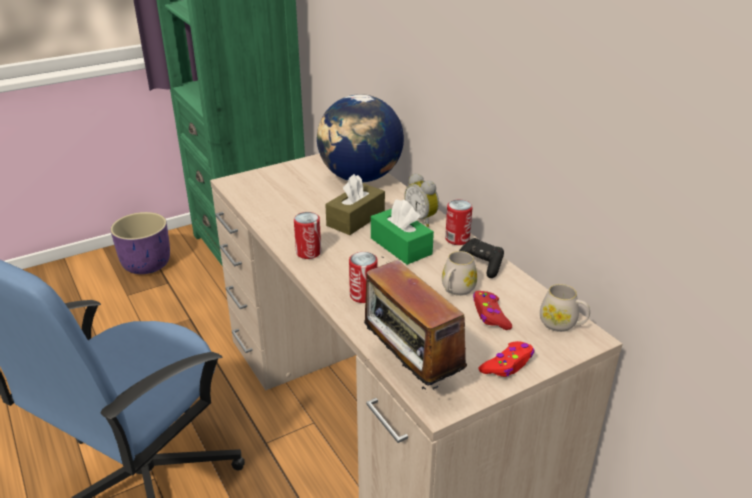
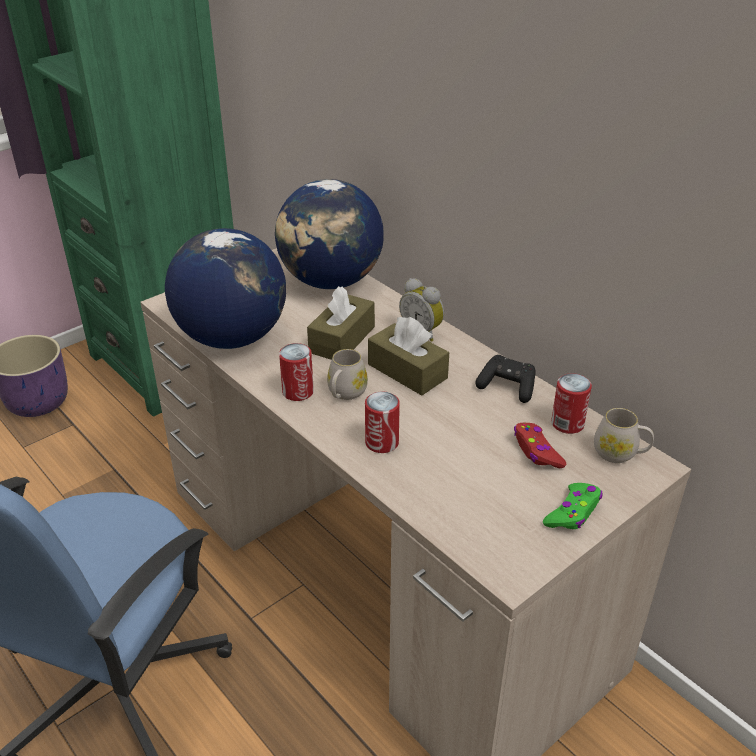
camera: 10 degrees left, 5 degrees up
(270, 210) = (231, 337): none -> globe
(401, 246) = (407, 371): green tissue box -> brown tissue box
(410, 372) = (465, 537): radio -> none
(456, 290) = (488, 423): white mug -> white mug (345, 393)
(457, 239) = (471, 354): can -> can (567, 424)
(507, 365) = (573, 512): red game controller -> green game controller

